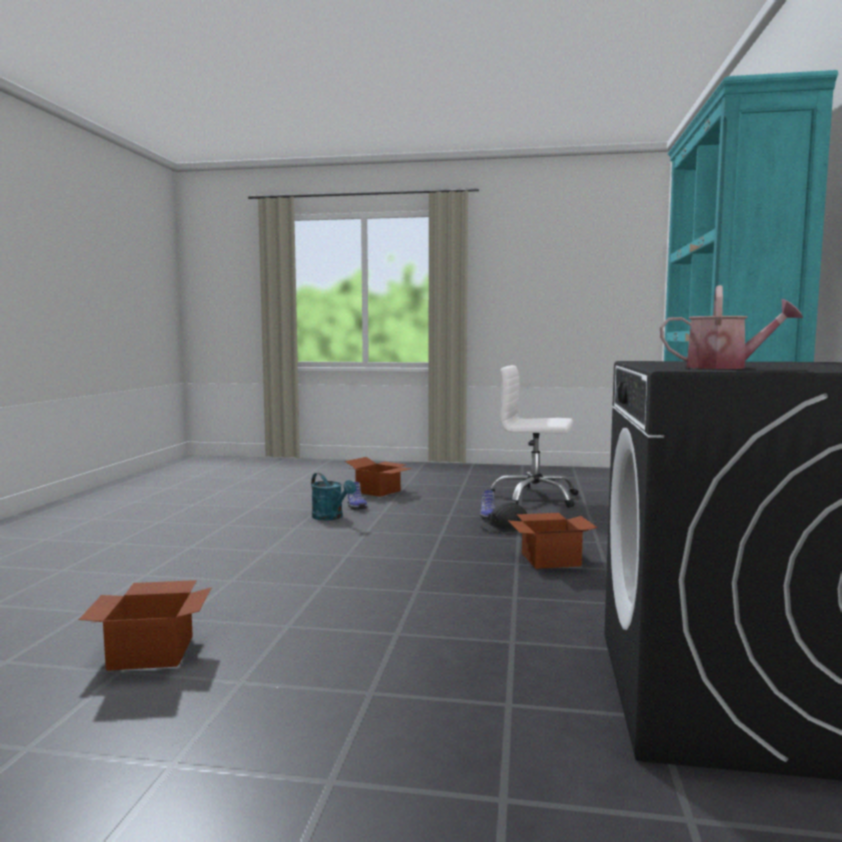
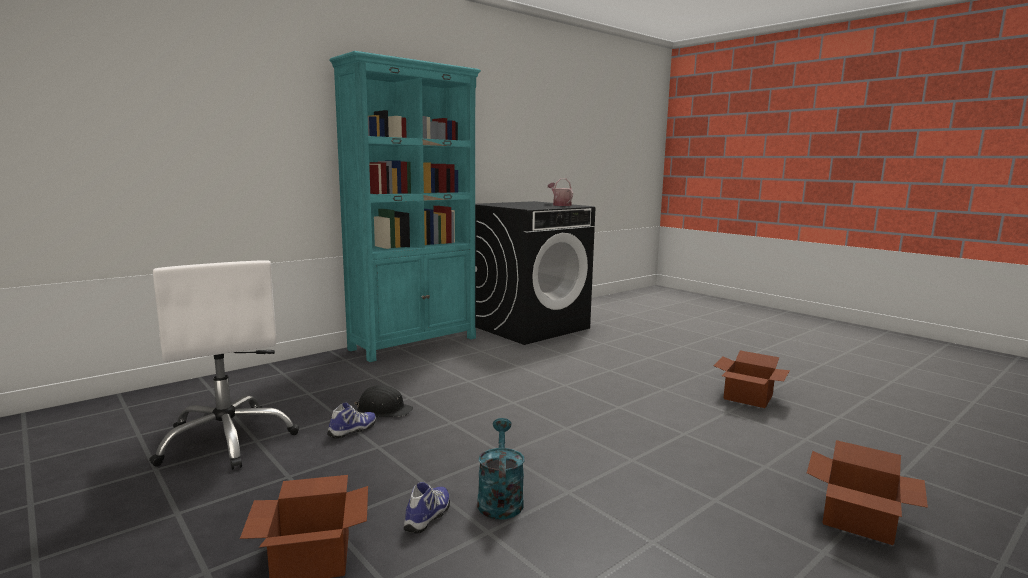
camera: 140 degrees left, 5 degrees up
(551, 559) = (440, 377): cardboard box -> cardboard box (856, 520)

